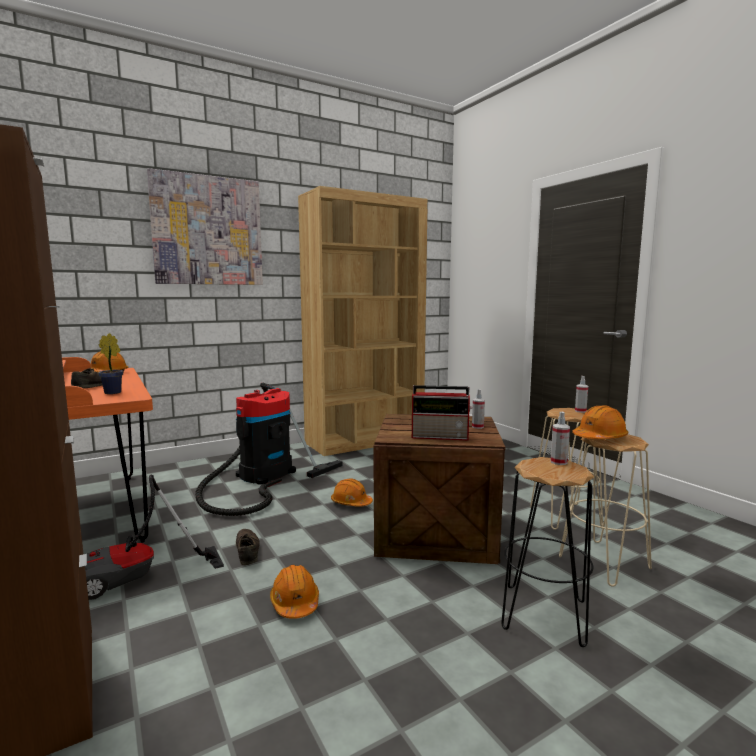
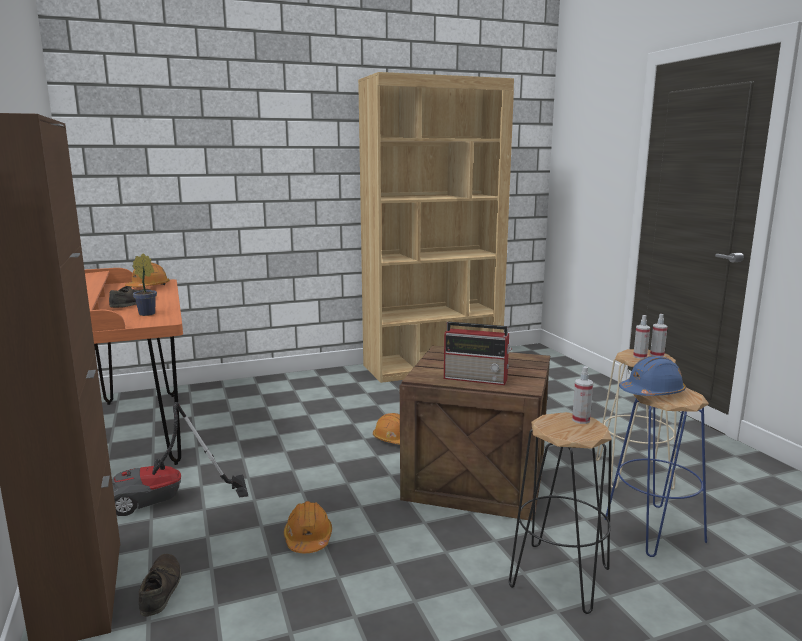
camera: 10 degrees right, 5 degrees up
(207, 231) = (255, 126): picture -> none
(247, 551) = (274, 482): brown shoe -> brown shoe (160, 589)
(262, 476) = (307, 402): vacuum cleaner -> none
(477, 427) = (525, 368): spray bottle -> spray bottle (640, 356)
(599, 438) = (652, 392): orange hard hat -> blue hard hat
(603, 562) = (653, 530): beige stool -> blue stool

